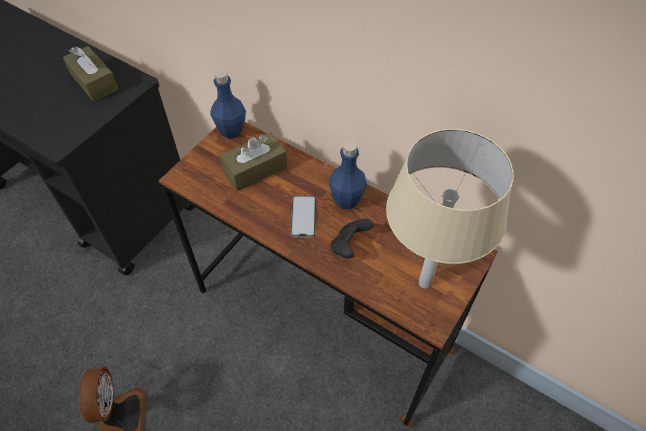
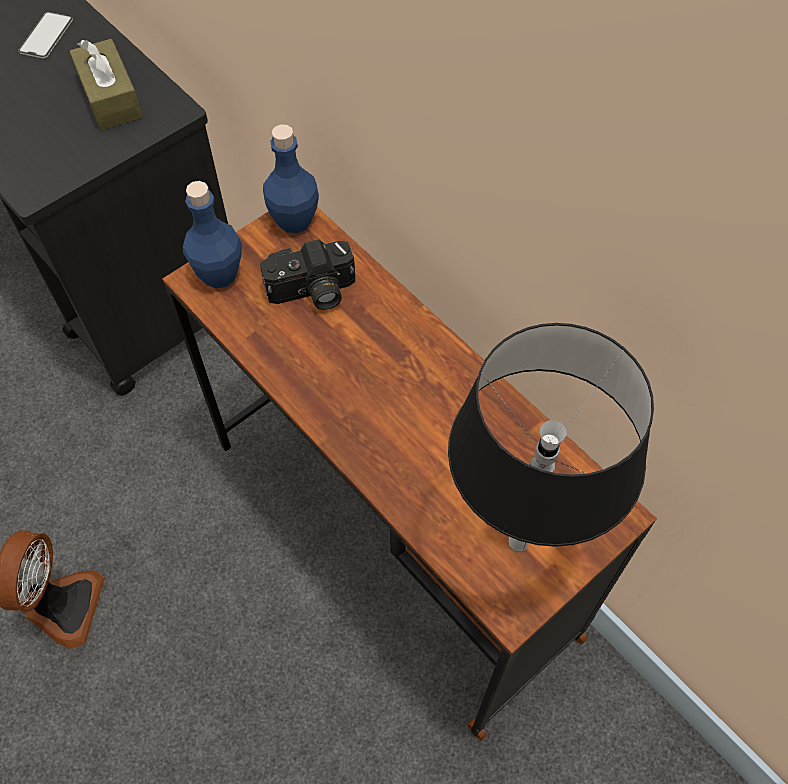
camera: 15 degrees right, 5 degrees up
(255, 169) = (312, 292): brown tissue box -> camera
(303, 216) = (362, 386): phone -> phone (46, 35)
(346, 200) = (438, 375): blue bottle -> blue bottle (219, 274)
(349, 246) = (418, 452): black game controller -> none
(424, 282) = (518, 541): beige table lamp -> black table lamp

